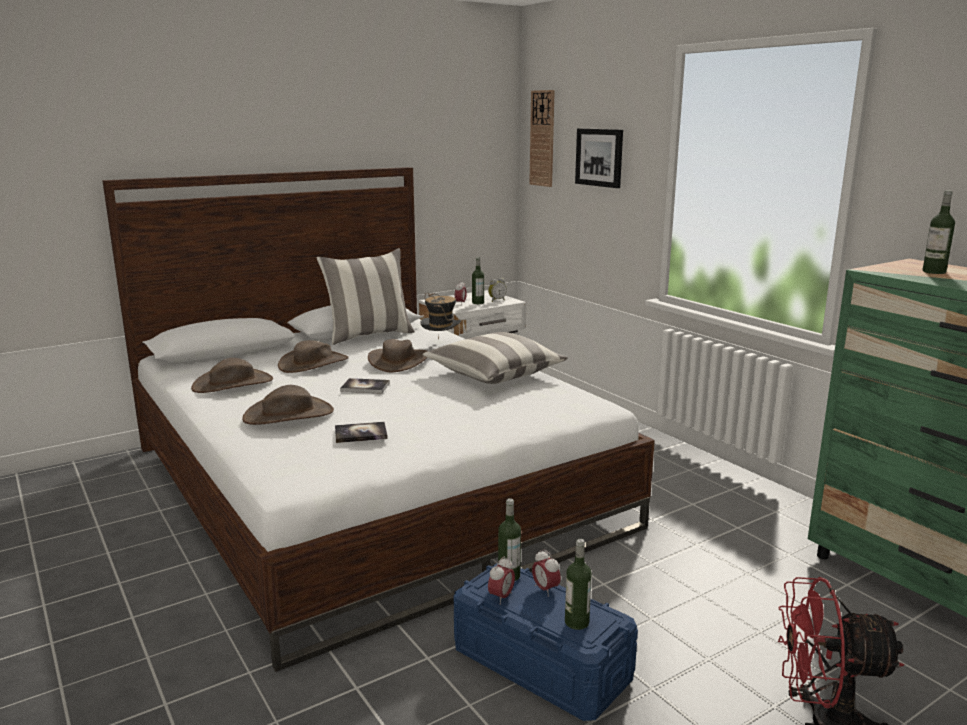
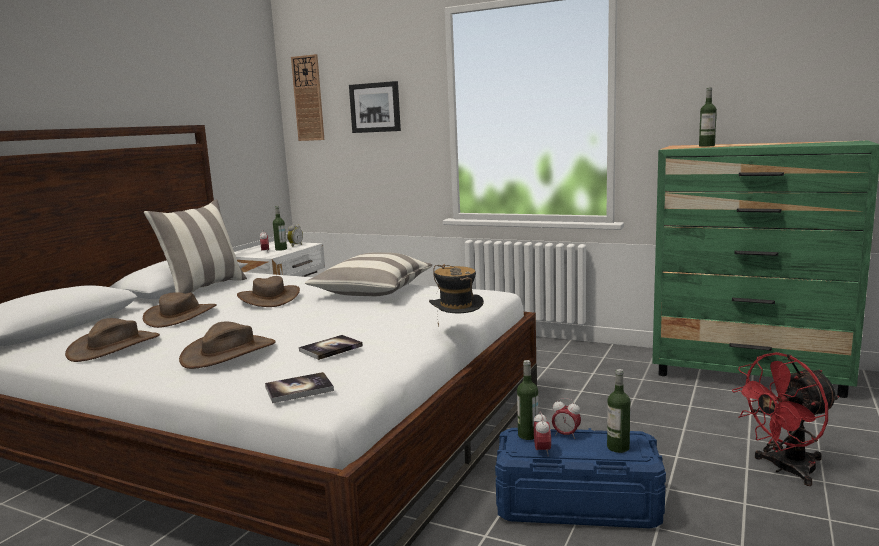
camera: 30 degrees left, 5 degrees down
(365, 387) = (271, 320): book -> book (299, 389)
(441, 345) = (289, 282): hat -> hat (457, 332)

